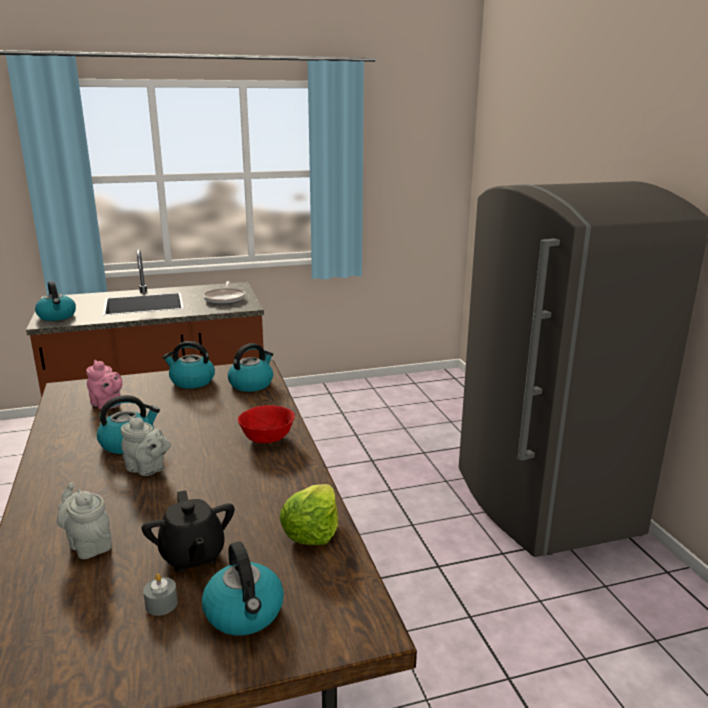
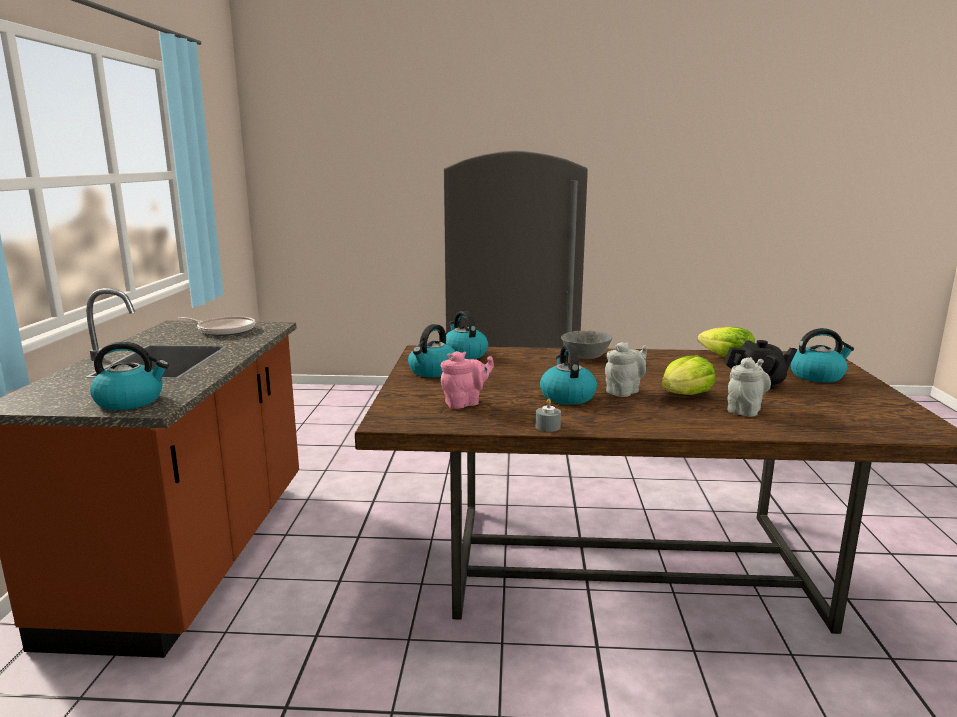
camera: 70 degrees left, 5 degrees down
(89, 544) = (745, 410): grey teapot -> grey teapot turned 150 degrees clockwise
(140, 505) = (685, 395): none -> lettuce
(161, 604) = (814, 392): grey candle -> grey candle (548, 426)
(266, 438) = (585, 357): red bowl -> grey bowl

